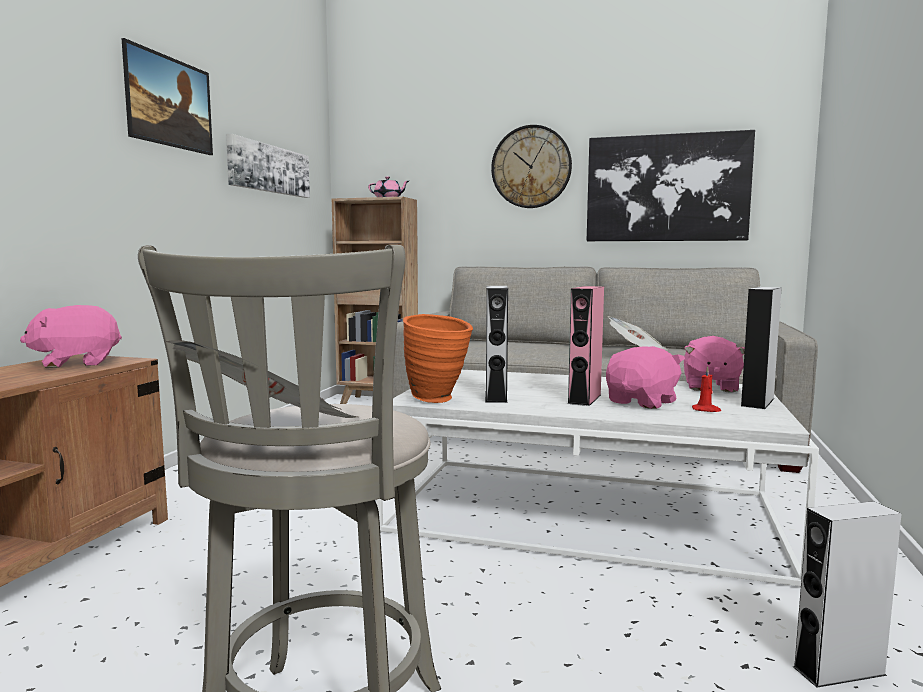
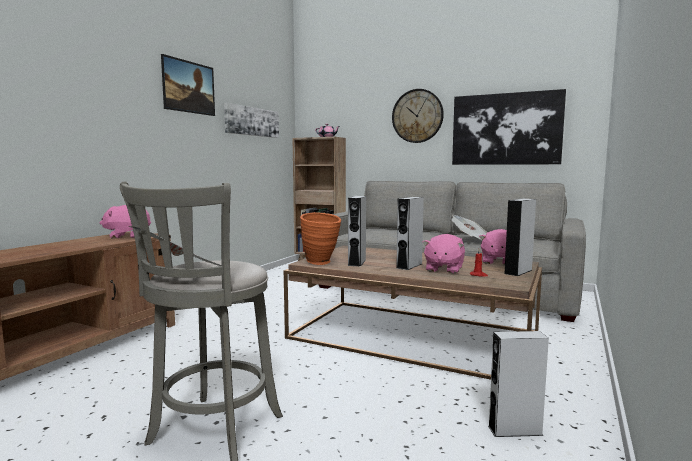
camera: 10 degrees right, 0 degrees up
(584, 399) = (409, 266): pink speaker -> grey speaker
(585, 512) = (414, 336): white coffee table -> brown coffee table
(643, 402) = (443, 269): pink plush toy -> pink plush toy turned 150 degrees clockwise

